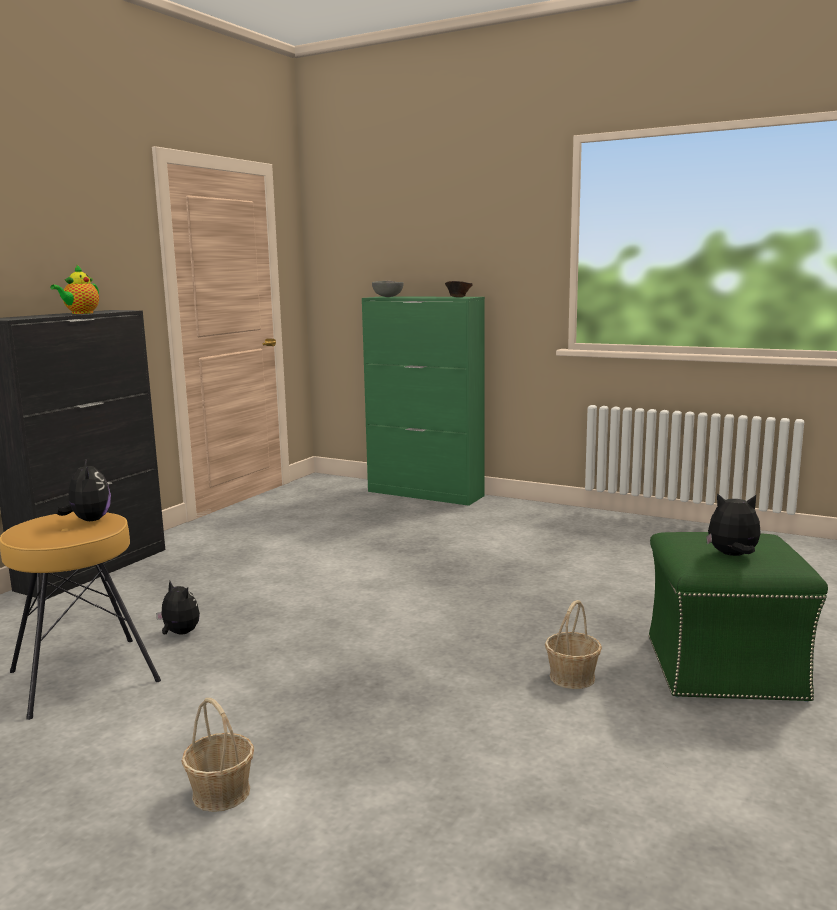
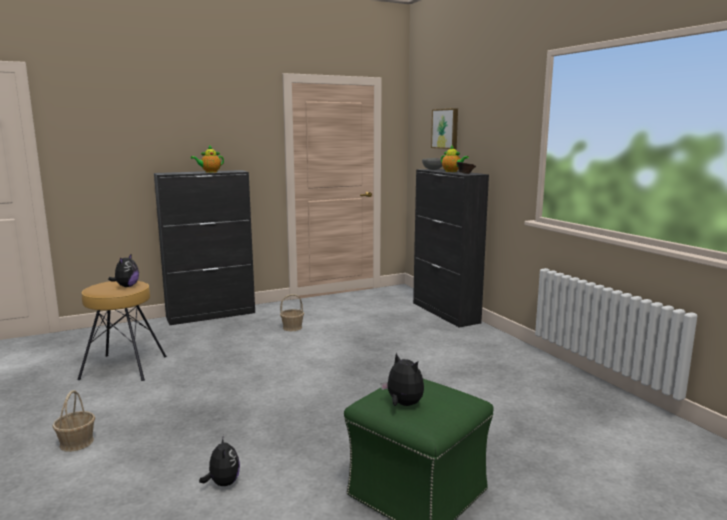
camera: 35 degrees right, 0 degrees up
(179, 633) = (188, 359): plush toy -> plush toy (223, 483)
(390, 239) = (446, 128): none -> picture
(425, 494) = (445, 313): green cabinet -> black cabinet
(426, 297) = (452, 171): none -> teapot
(572, 677) = (315, 457): basket -> basket (292, 328)

